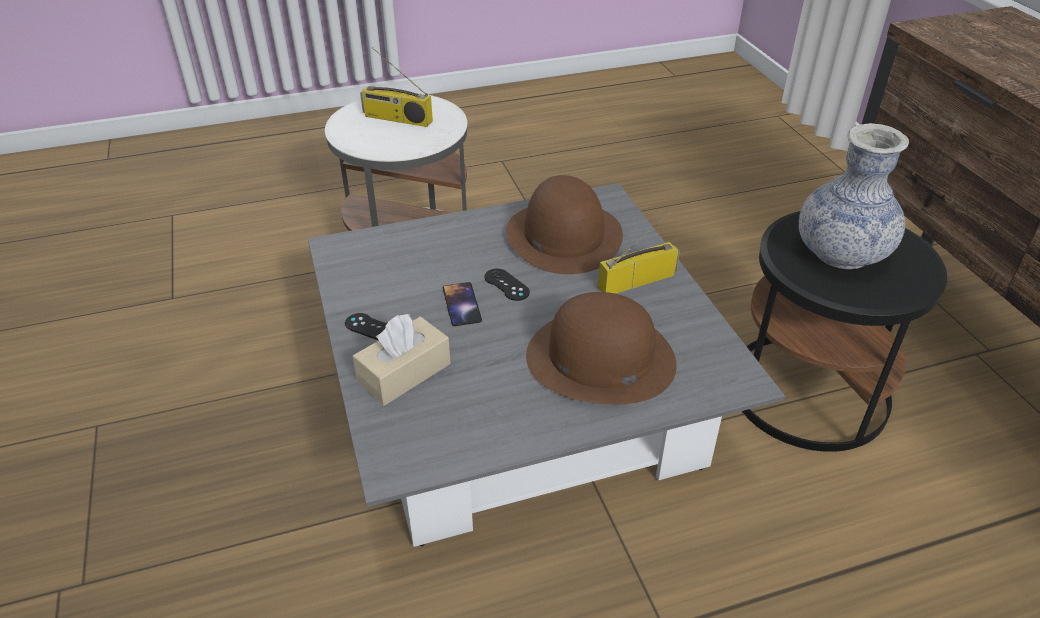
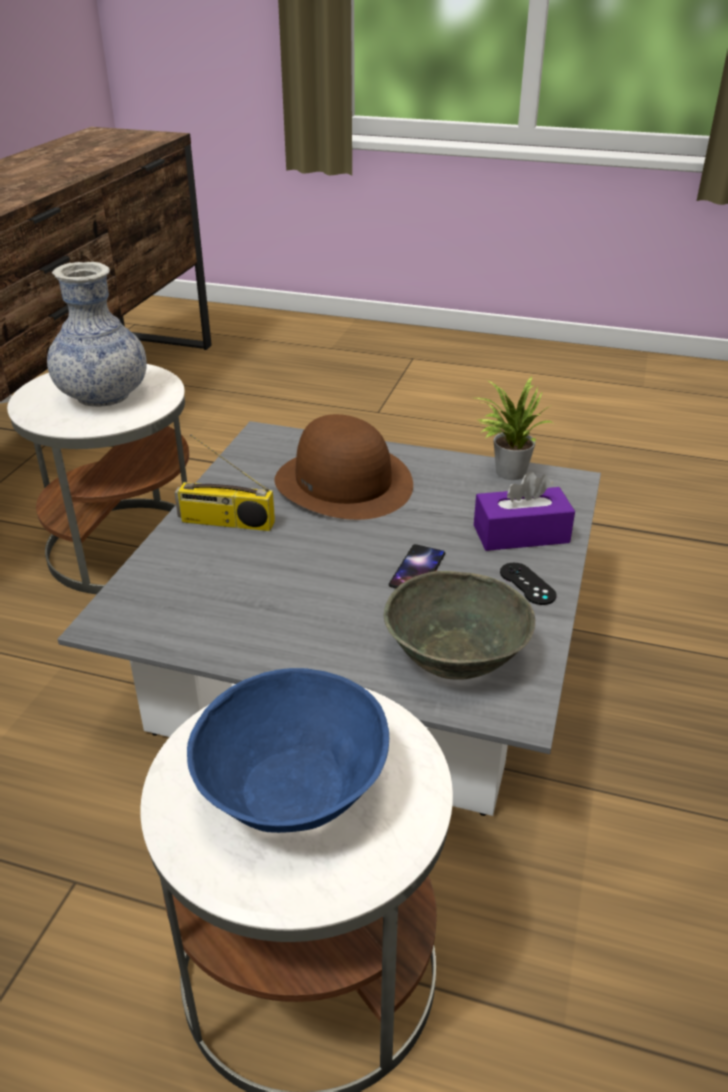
camera: 145 degrees left, 5 degrees down
(390, 260) = (456, 655): none -> grey bowl
(396, 119) = (290, 789): radio -> blue bowl
(404, 373) = (521, 534): beige tissue box -> purple tissue box
(466, 449) = (506, 471): none -> potted plant
(506, 285) = (352, 570): black game controller -> none
(563, 235) = (226, 596): brown hat -> none
(808, 393) = (127, 547): black side table -> white side table

